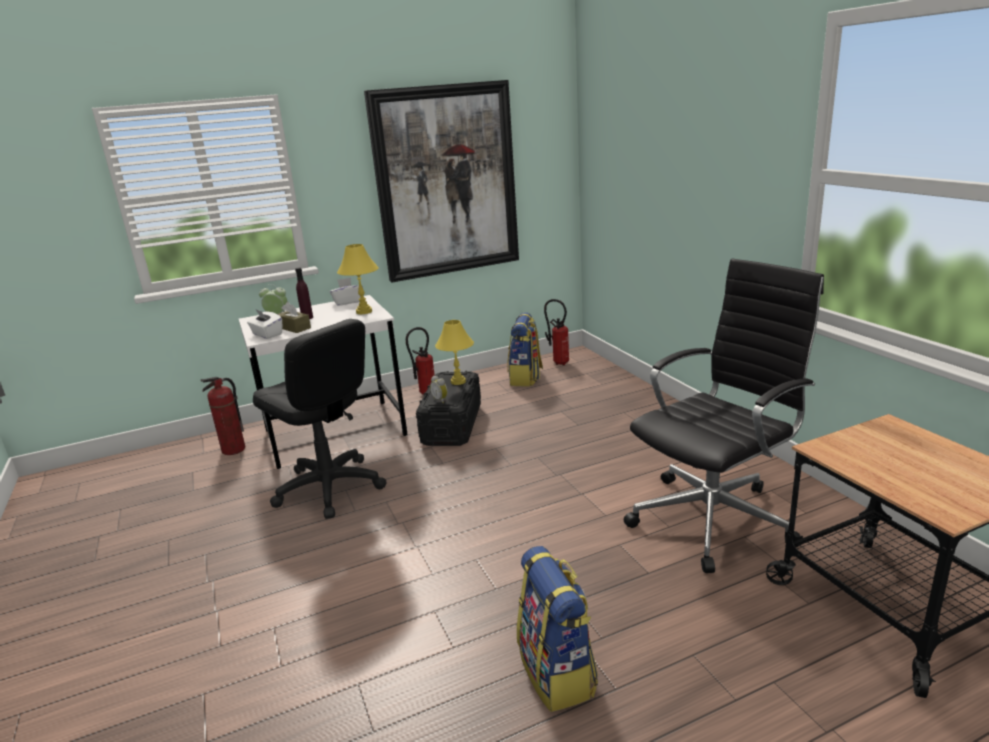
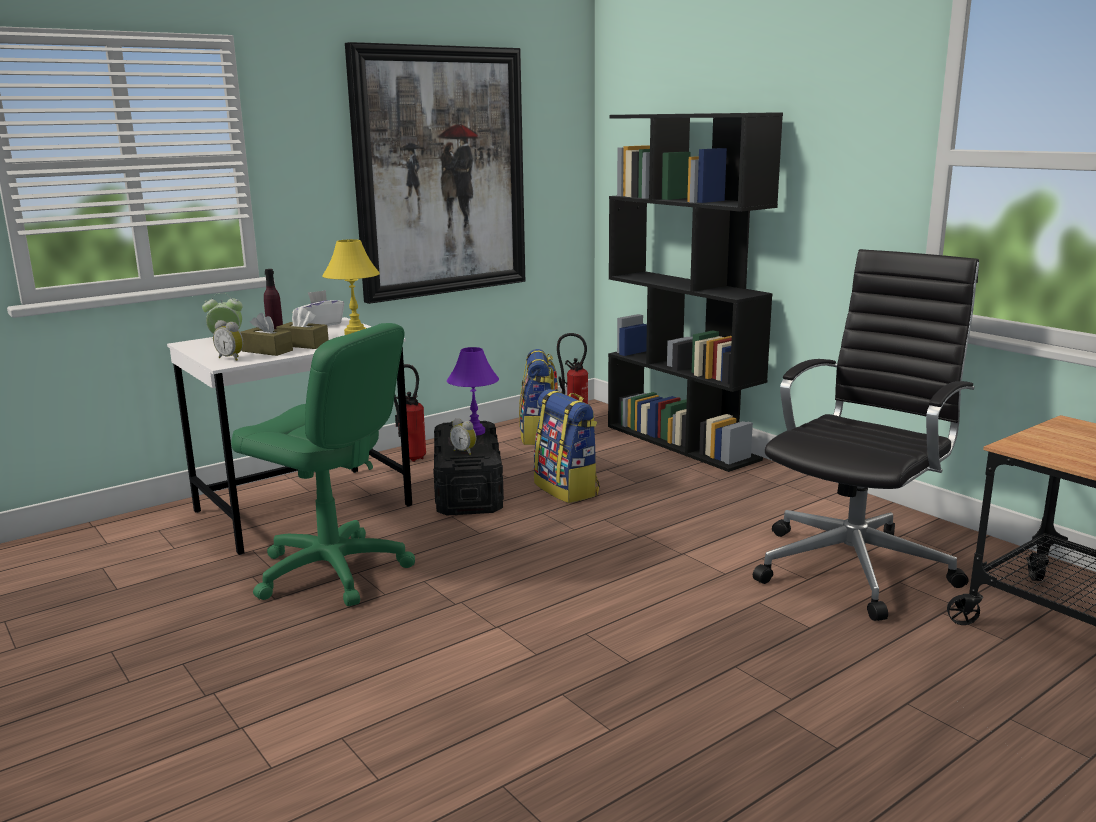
camera: 15 degrees left, 5 degrees down
(233, 450) = (155, 537): fire extinguisher -> none
(267, 334) = (231, 358): white tissue box -> alarm clock
(322, 322) = (303, 344): none -> brown tissue box
(329, 488) = (332, 571): black office chair -> green office chair
(458, 382) = (475, 432): yellow table lamp -> purple table lamp
(558, 673) = (759, 741): backpack -> backpack (567, 489)
(631, 389) = (682, 442): none -> black bookcase

